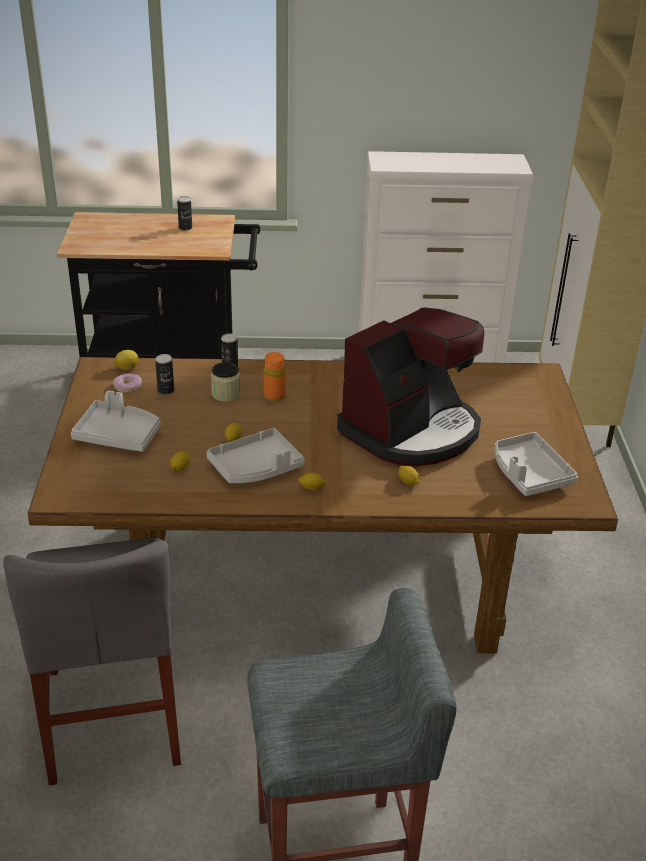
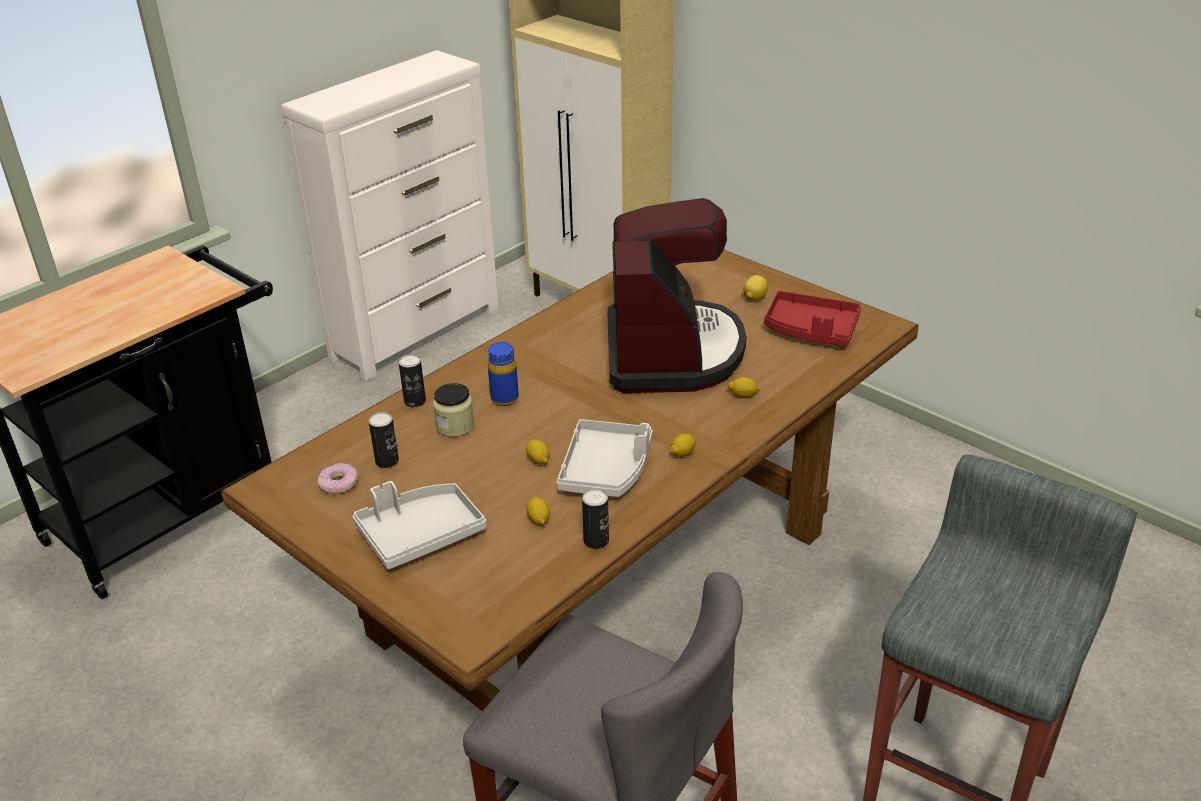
camera: 45 degrees left, 0 degrees up
(127, 368) = (301, 467): lemon -> lemon (754, 298)
(185, 228) = (133, 285): can -> can (596, 541)
(274, 396) = (504, 399): orange bottle -> blue bottle
(529, 474) = (811, 330): grey tray -> red tray

